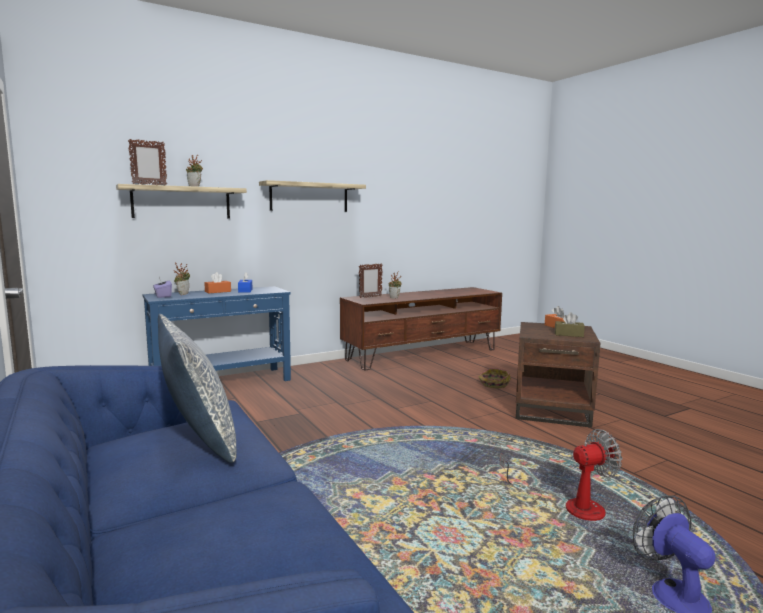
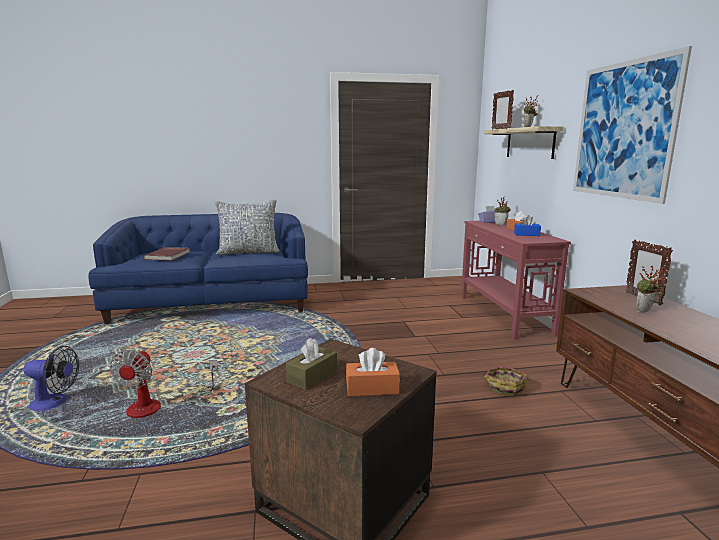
camera: 110 degrees right, 5 degrees up
(223, 383) = (503, 314): blue console table -> red console table
(254, 527) = (168, 255): none -> red book
(309, 197) = (623, 130): shelf -> picture
(494, 384) = (488, 487): basket -> basket (505, 387)

